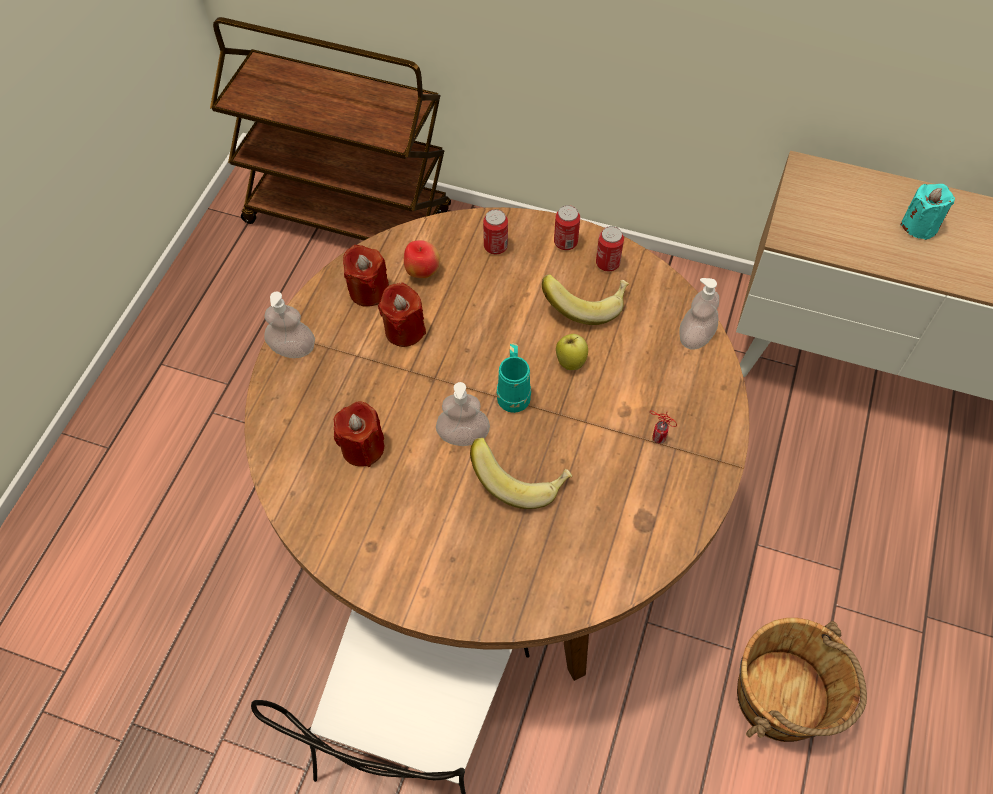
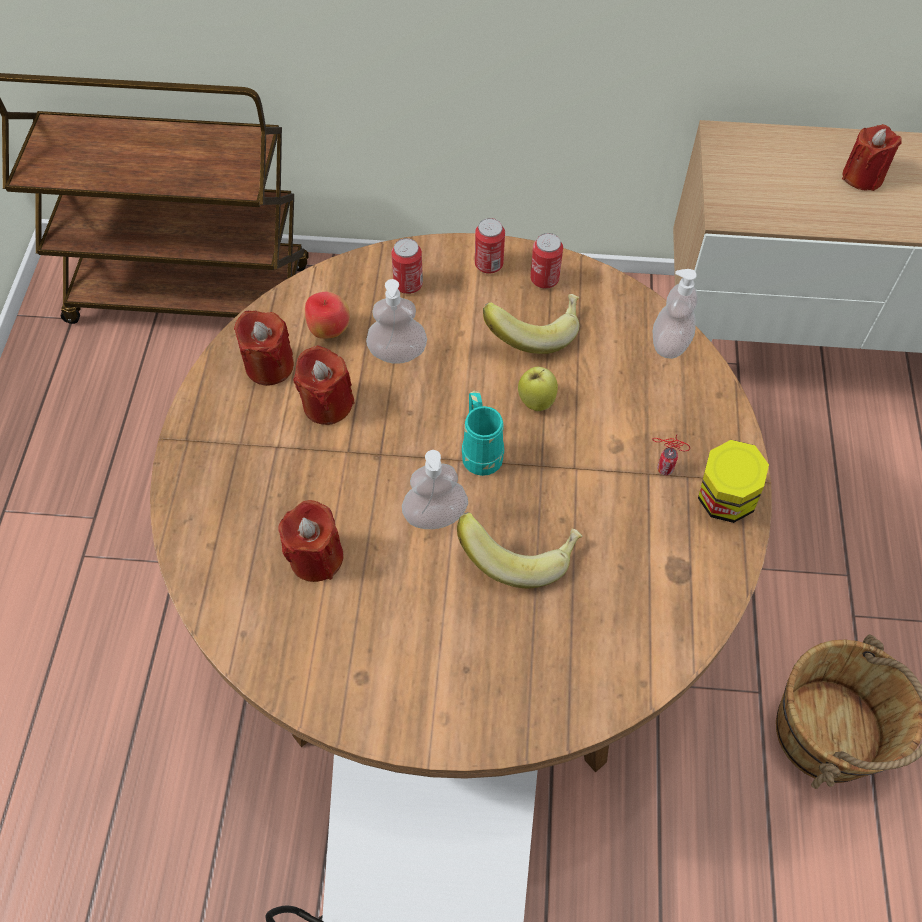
camera: 15 degrees left, 0 degrees up
(293, 349) = (194, 454): soap dispenser -> soap dispenser (397, 353)
(698, 475) = (723, 501): none -> jar
(919, 225) = (862, 177): turquoise candle -> red candle

